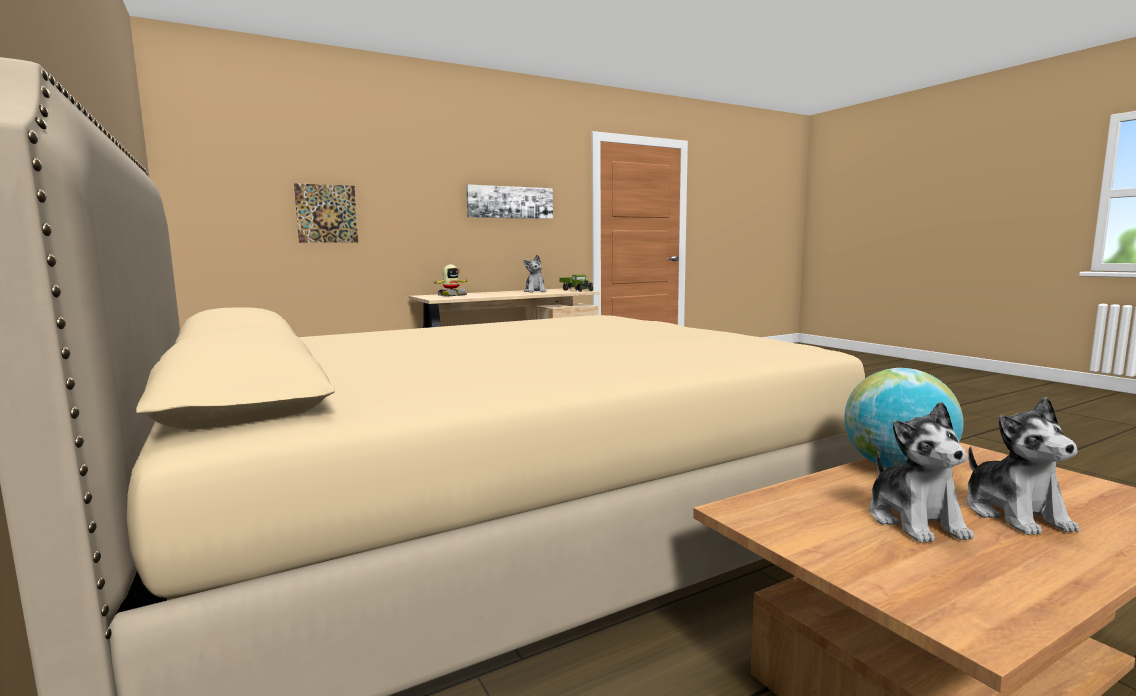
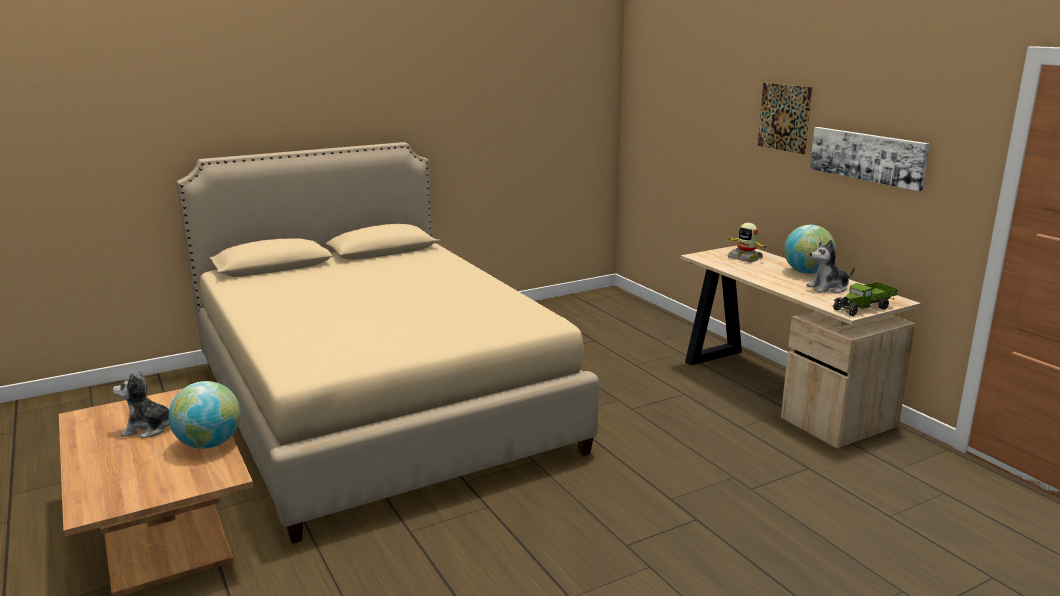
camera: 90 degrees right, 10 degrees up
(327, 213) = (701, 144): picture -> picture (784, 117)
(497, 292) = (806, 272): none -> globe
(1014, 514) = (129, 457): plush toy -> none

